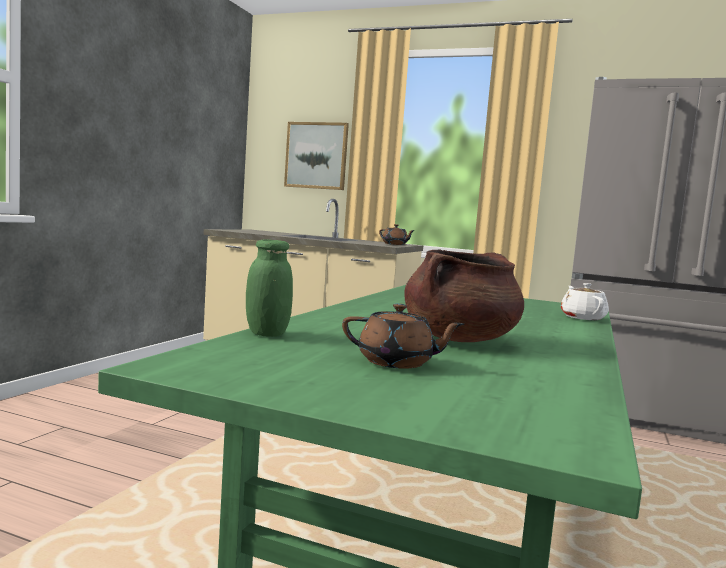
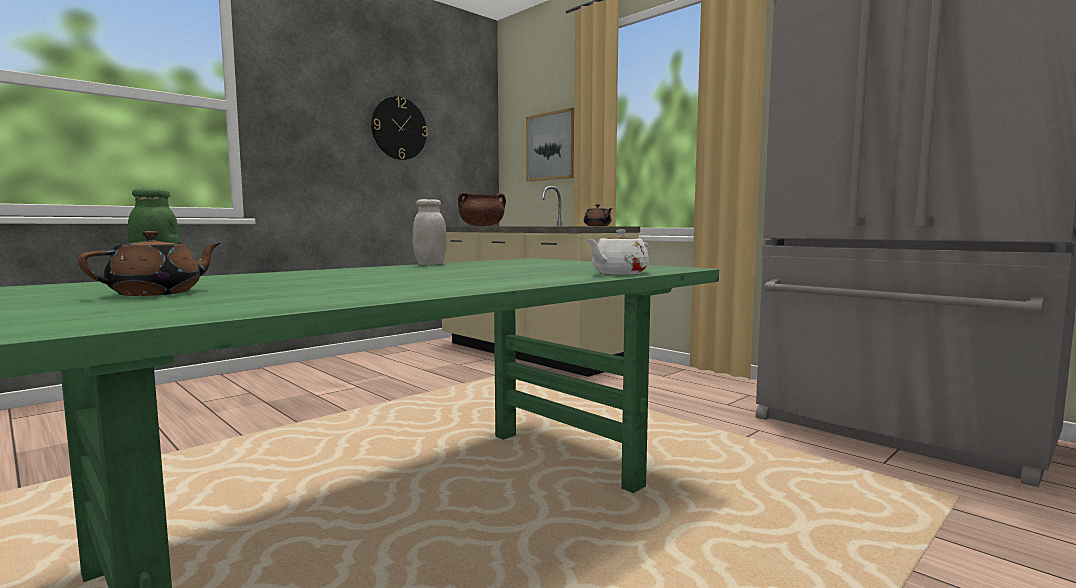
camera: 25 degrees right, 0 degrees up
(169, 119) = (399, 128): none -> wall clock
(379, 298) = (430, 264): none -> white jar
(397, 362) = (158, 293): brown teapot -> brown teapot turned 90 degrees counterclockwise
(459, 339) = (334, 283): brown cooking pot -> brown cooking pot (482, 226)
(582, 317) = (619, 273): white teapot -> white teapot turned 150 degrees counterclockwise

